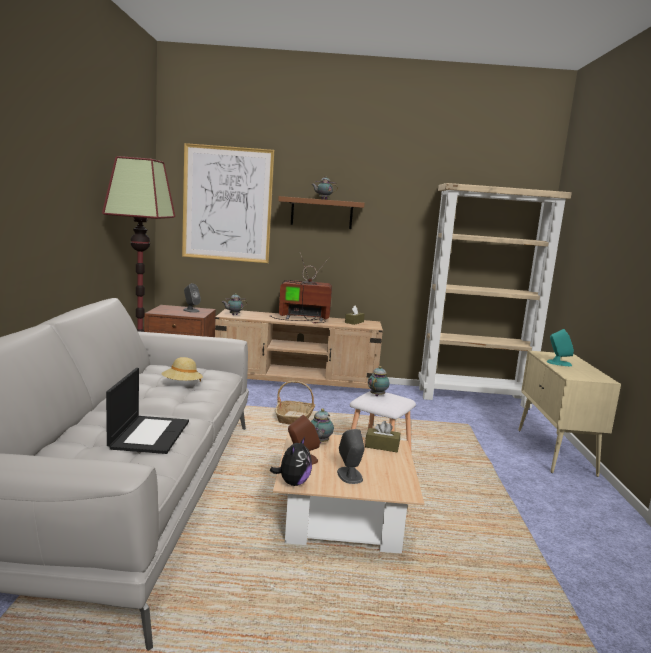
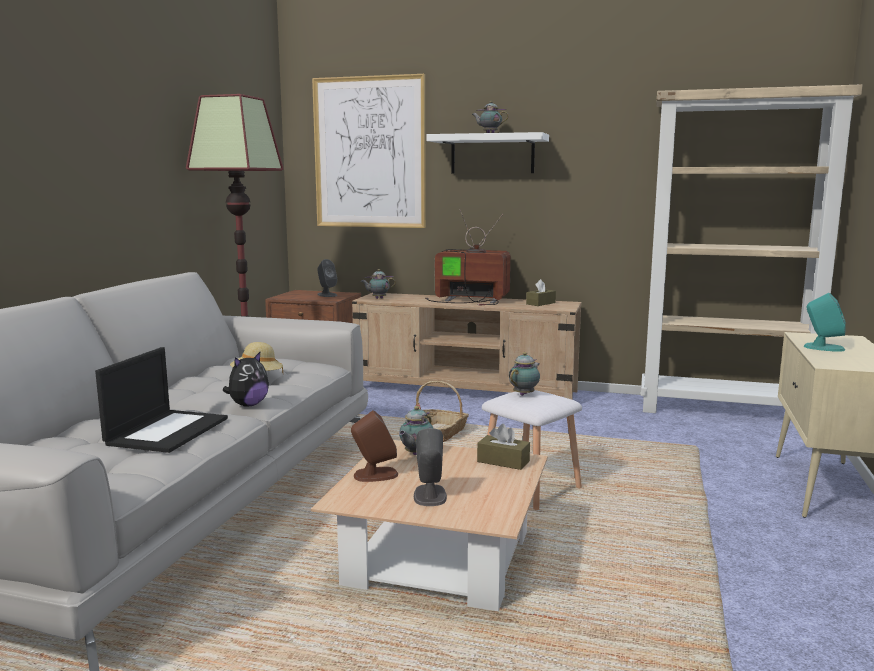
camera: 15 degrees right, 0 degrees up
(293, 483) = (343, 501): plush toy -> plush toy (248, 405)
(321, 213) = (492, 154): brown shelf -> white shelf

